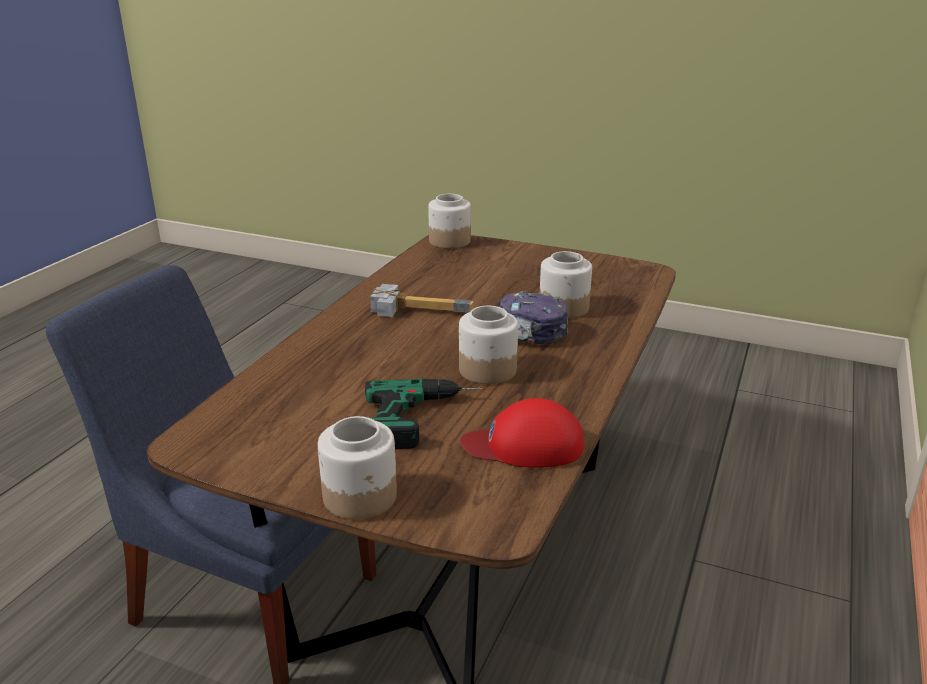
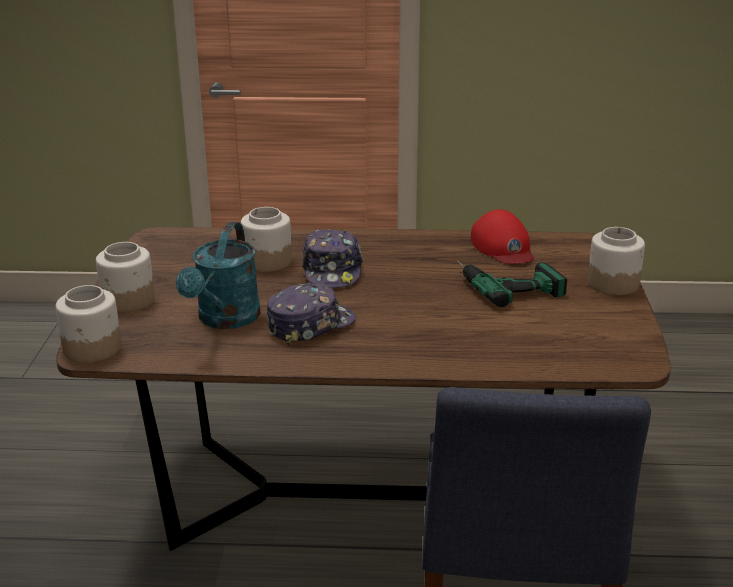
camera: 110 degrees left, 0 degrees up
(420, 308) = (310, 325): hammer -> cap
(457, 280) = (225, 320): none -> turquoise watering can
(487, 370) = (412, 274): jar -> jar (128, 301)

